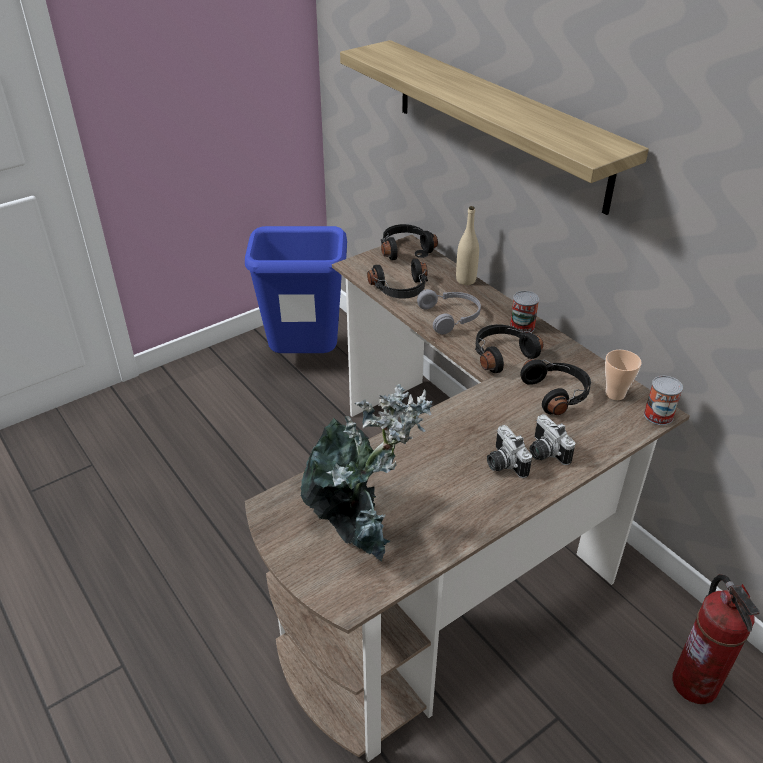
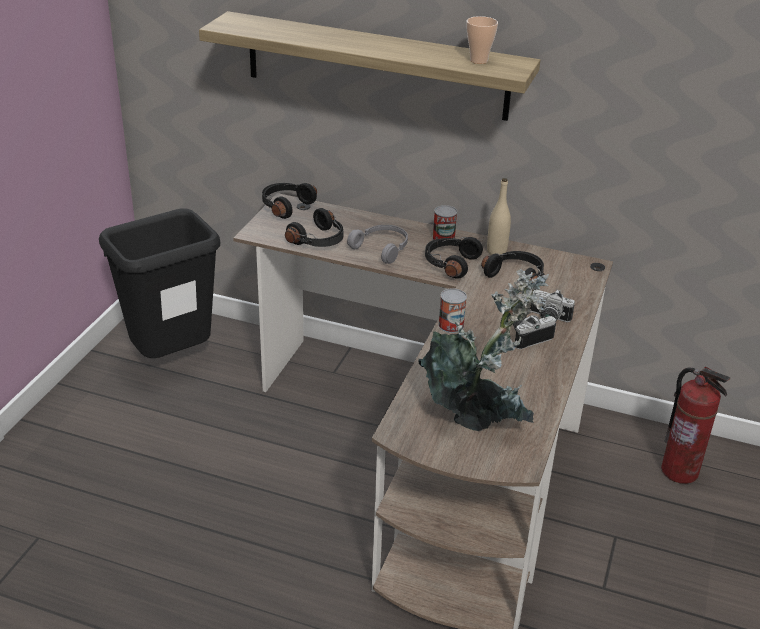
camera: 35 degrees left, 5 degrees down
(306, 359) = (173, 359): blue trash can -> black trash can
(466, 280) = (363, 217): beige bottle -> beige bottle (496, 251)
(503, 463) = (528, 337): camera -> camera turned 120 degrees clockwise
(615, 394) = (554, 264): cup -> cup (478, 60)
(658, 415) = (595, 267): can -> can (451, 325)

